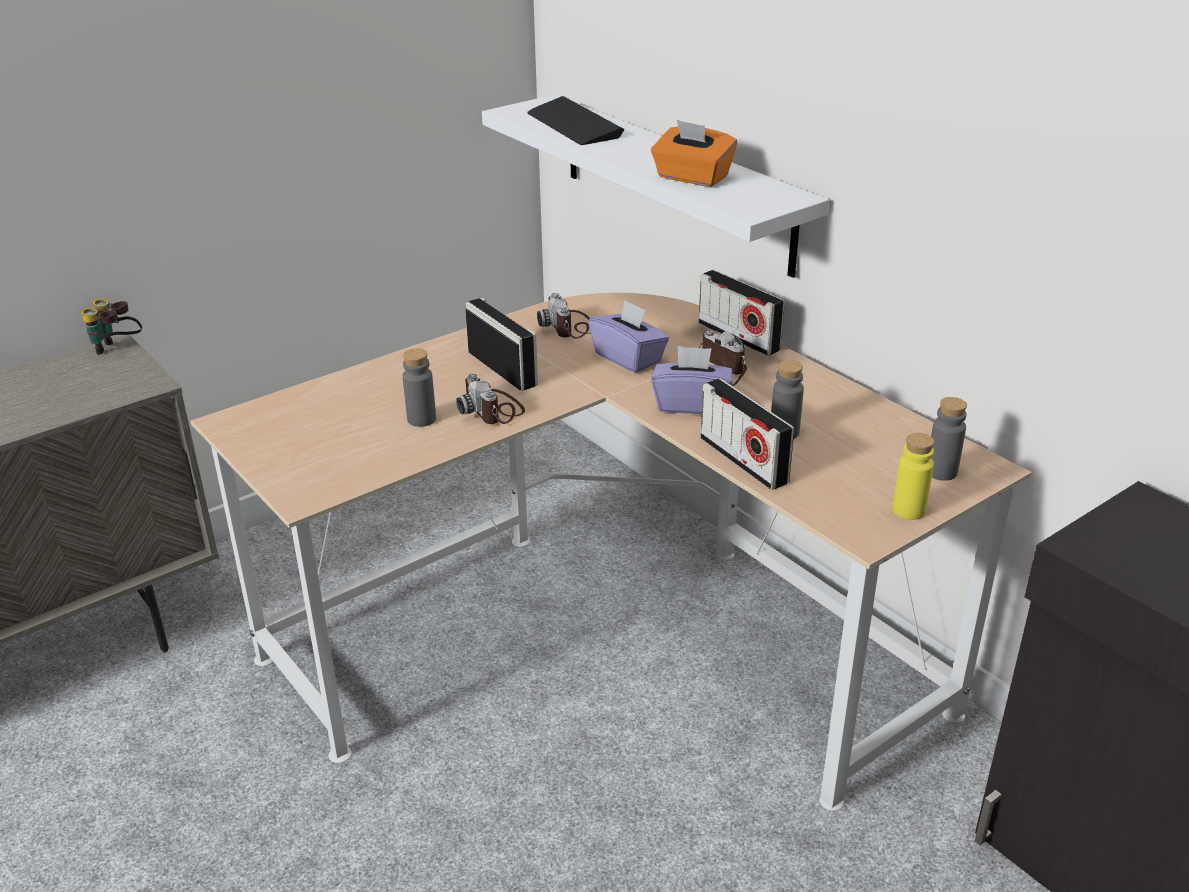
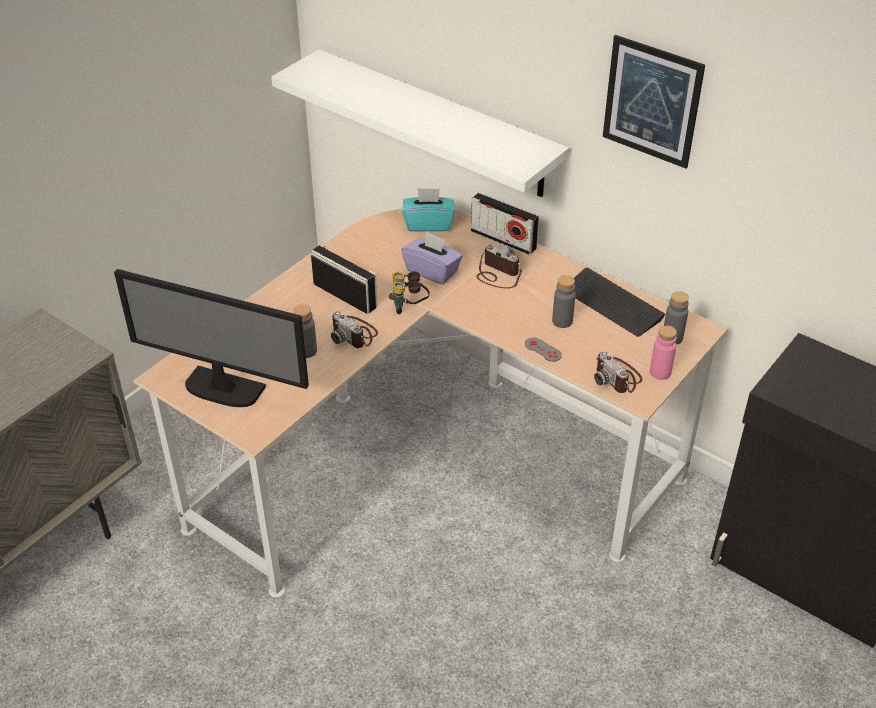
camera: 15 degrees left, 10 degrees up
(117, 350) = (41, 325): binoculars -> binoculars (409, 307)
(292, 445) = (223, 389): none -> monitor
(570, 327) = (378, 248): camera -> camera (617, 377)
(574, 124) = (352, 85): keyboard -> keyboard (612, 304)
(646, 310) = (428, 224): none -> turquoise tissue box
(691, 404) = (491, 307): purple tissue box -> none
(692, 178) = (465, 136): orange tissue box -> none
(743, 460) = (543, 350): radio -> grey game controller
(908, 510) = (660, 372): yellow bottle -> pink bottle
(938, 115) = (652, 102): none -> picture

